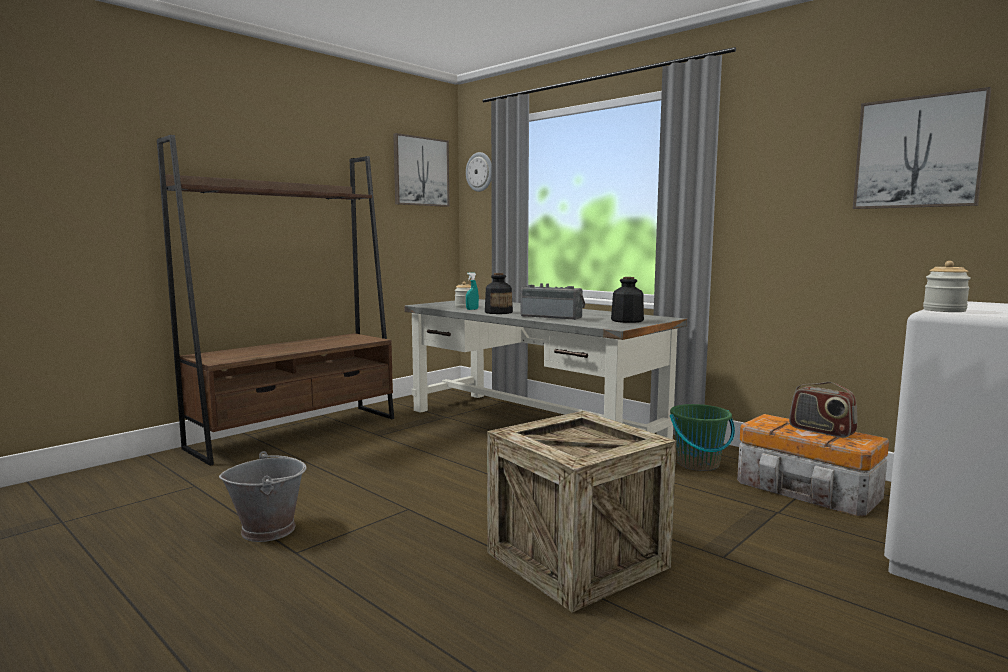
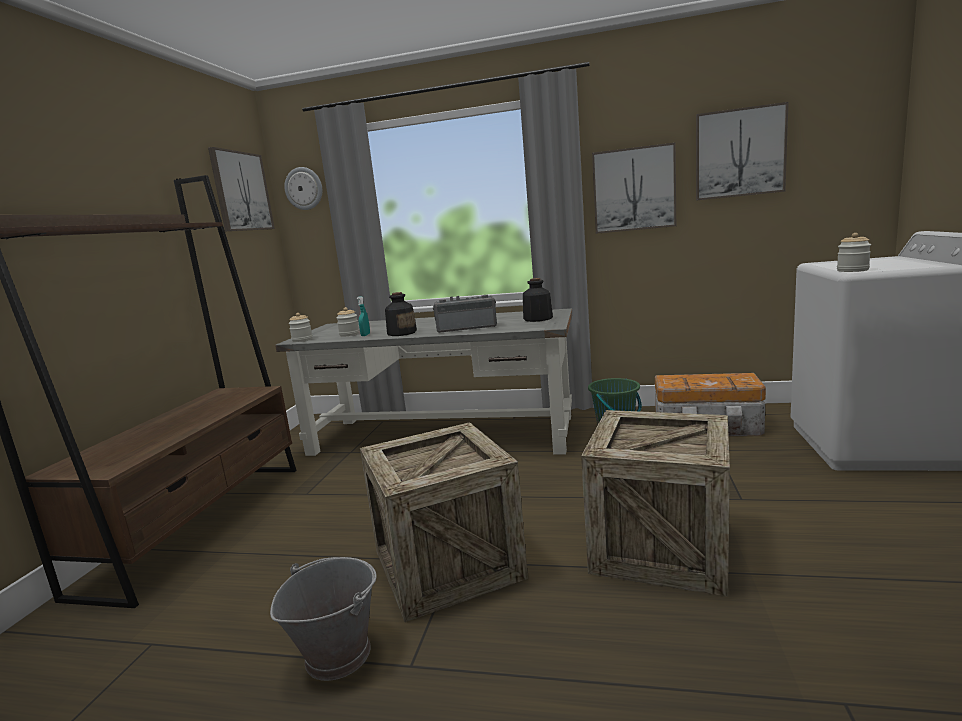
camera: 30 degrees left, 5 degrees up
(401, 509) = (447, 564): none -> crate
(427, 305) = (302, 340): none -> jar
(779, 191) = (633, 189): none -> picture
(821, 431) = (714, 378): radio -> none

